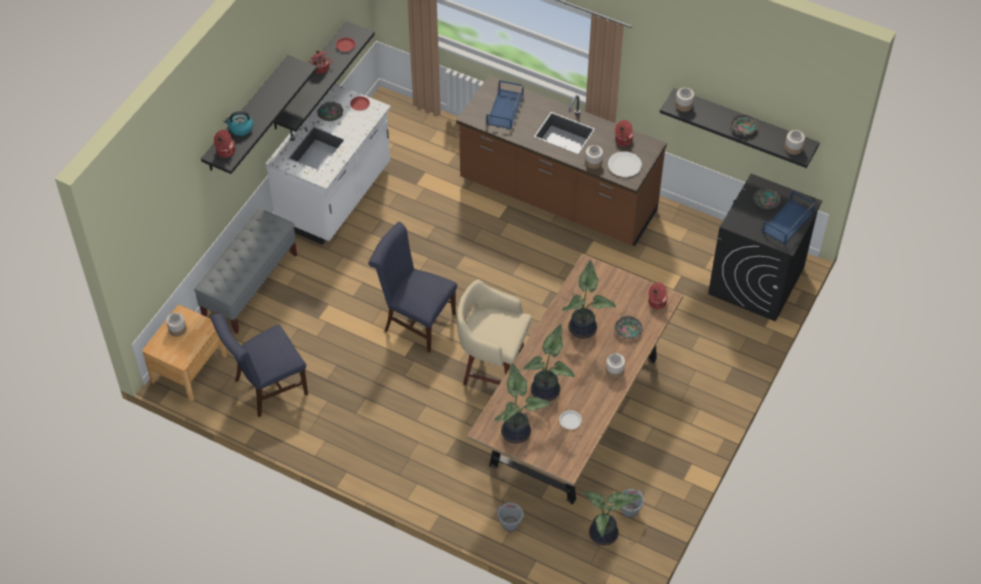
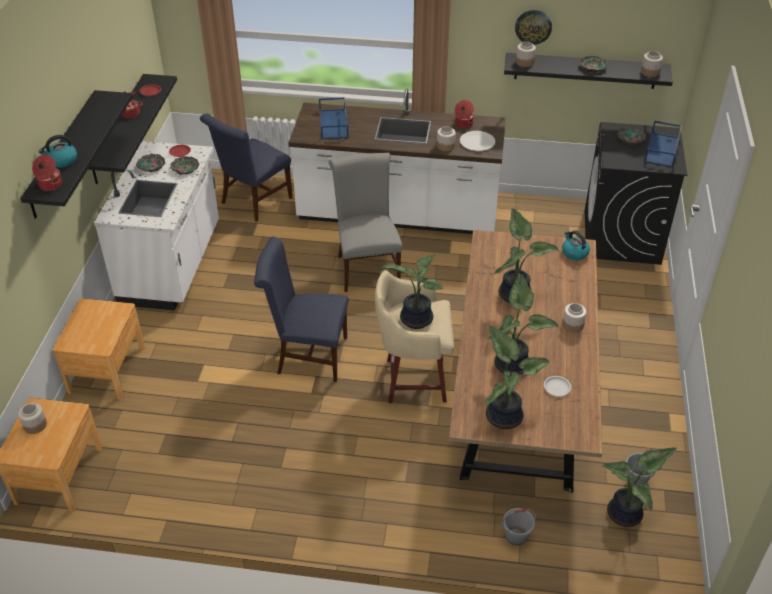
camera: 20 degrees left, 10 degrees down
(250, 286) = (107, 369): grey bench -> brown nightstand
(266, 388) = (163, 471): blue chair -> blue chair (253, 202)
(492, 327) = (414, 320): none -> potted plant
(503, 247) = (367, 267): none -> grey chair
(557, 197) = (398, 214): brown counter -> white counter
(628, 330) = (562, 284): bowl -> bowl (185, 169)
(656, 302) = (574, 253): cooking pot -> kettle
(698, 75) = (533, 26): none -> wall clock

